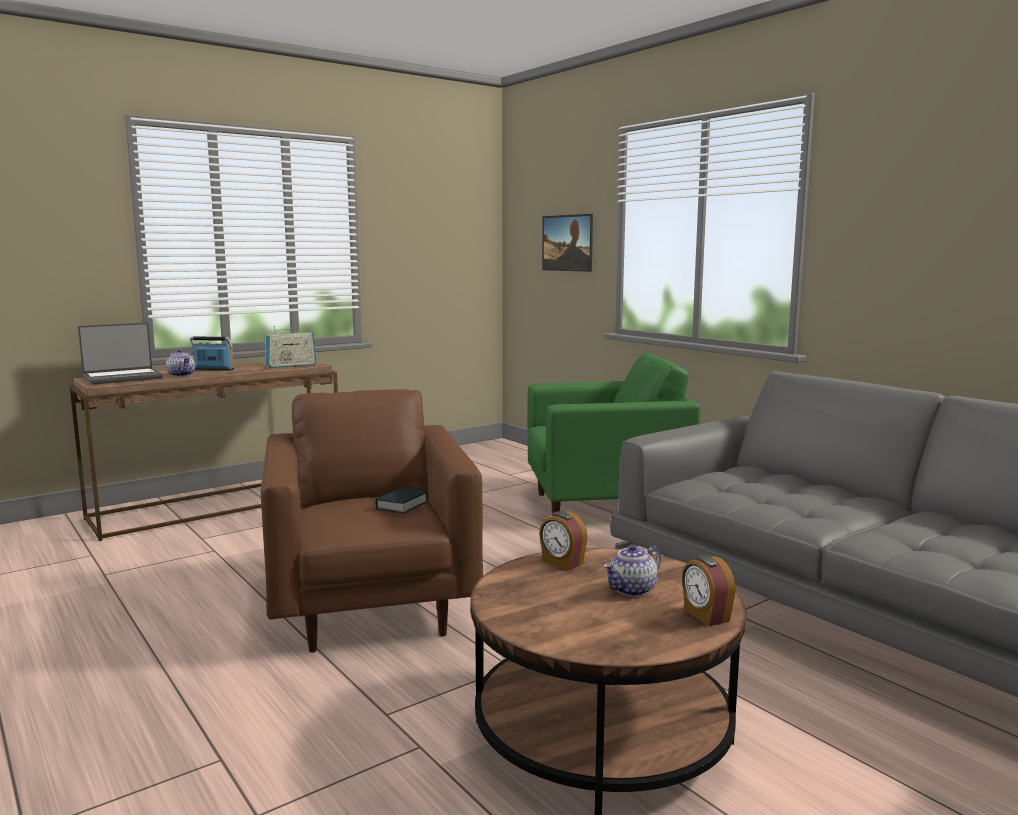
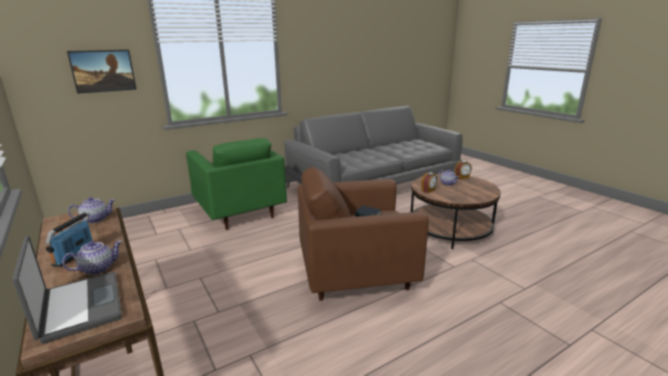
camera: 85 degrees left, 10 degrees up
(291, 366) = (96, 219): radio -> teapot
(604, 505) = (239, 212): green armchair -> green armchair turned 150 degrees clockwise

